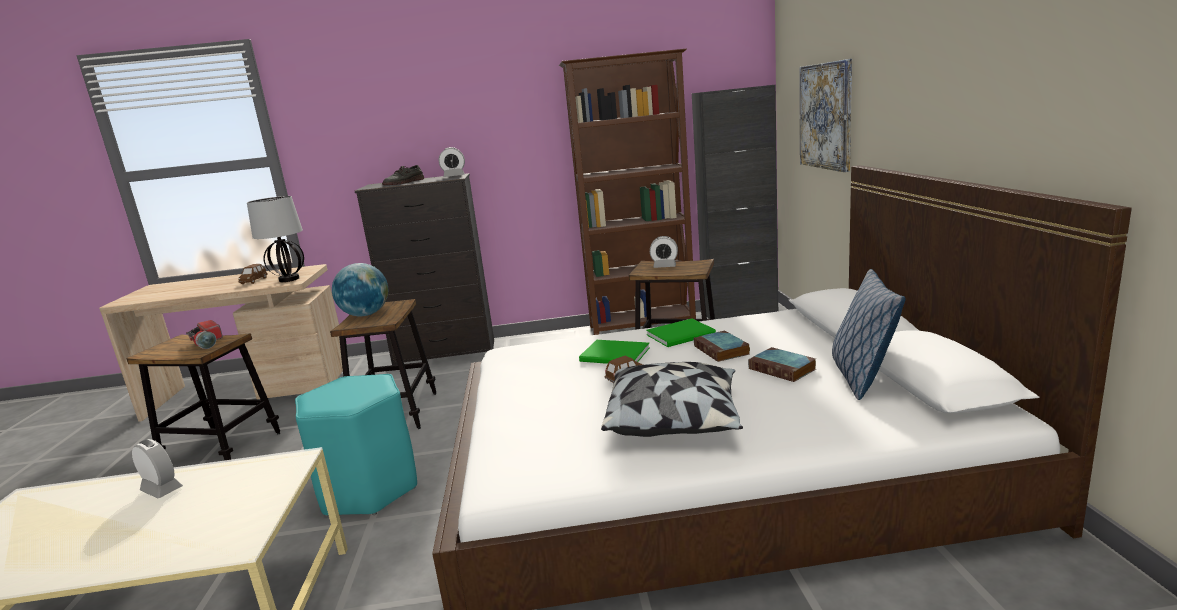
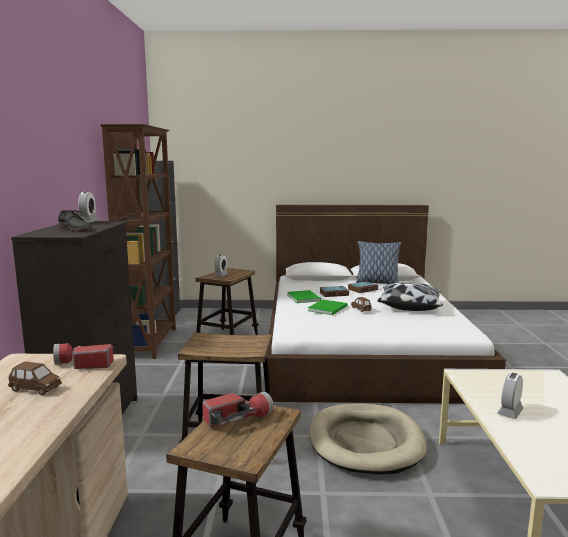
camera: 85 degrees left, 5 degrees down
(288, 279) = (83, 364): table lamp -> flashlight
(366, 315) = (221, 348): globe -> none
(369, 489) = (365, 442): turquoise stool -> beige dog bed
(826, 116) = (229, 181): picture -> none

